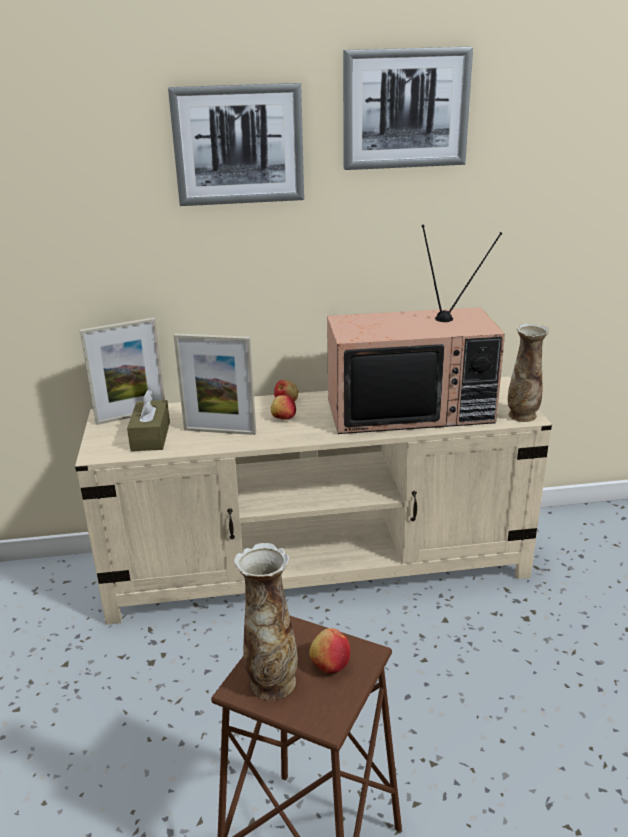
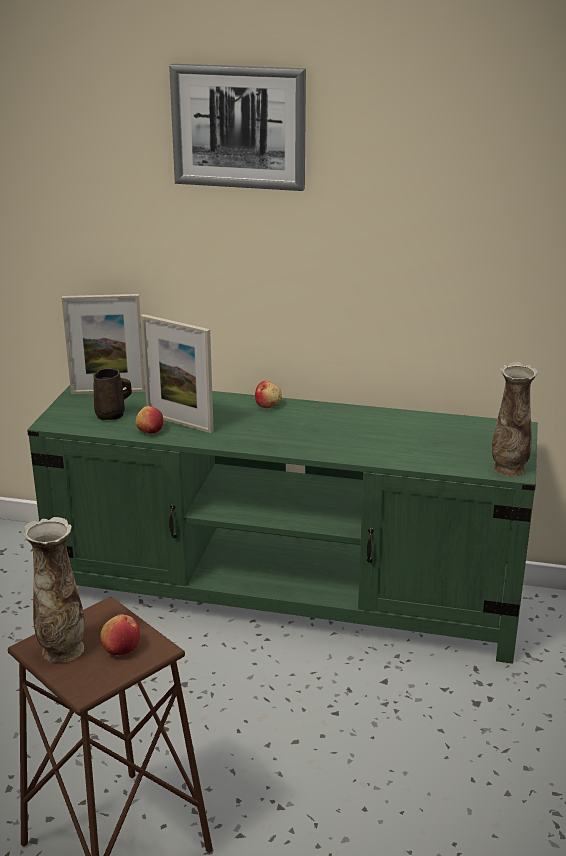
camera: 20 degrees right, 0 degrees up
(150, 436) = (112, 415): brown tissue box -> brown mug
(283, 418) = (252, 421): apple -> apple (150, 431)
(319, 566) = (285, 594): beige tv stand -> green tv stand
(405, 109) = (421, 104): picture -> none
(410, 409) = (391, 438): television -> none

